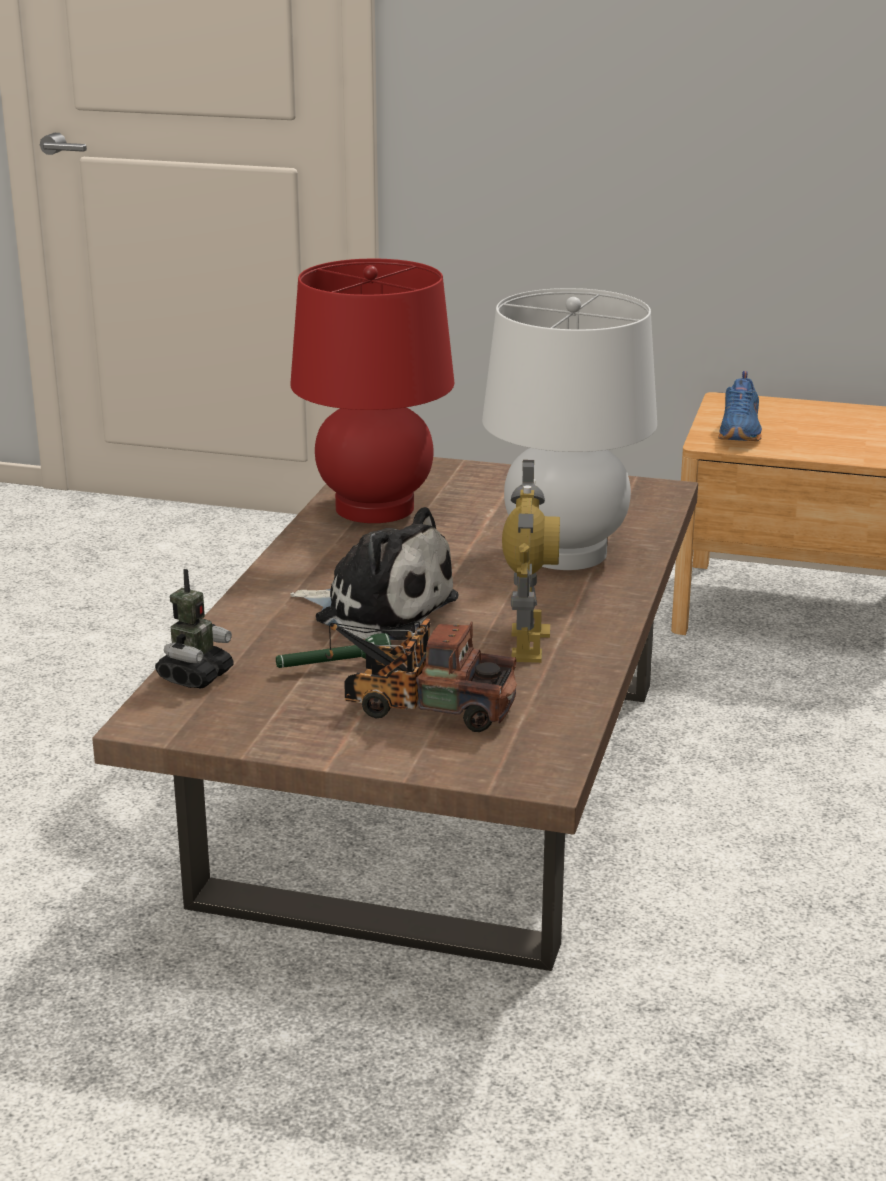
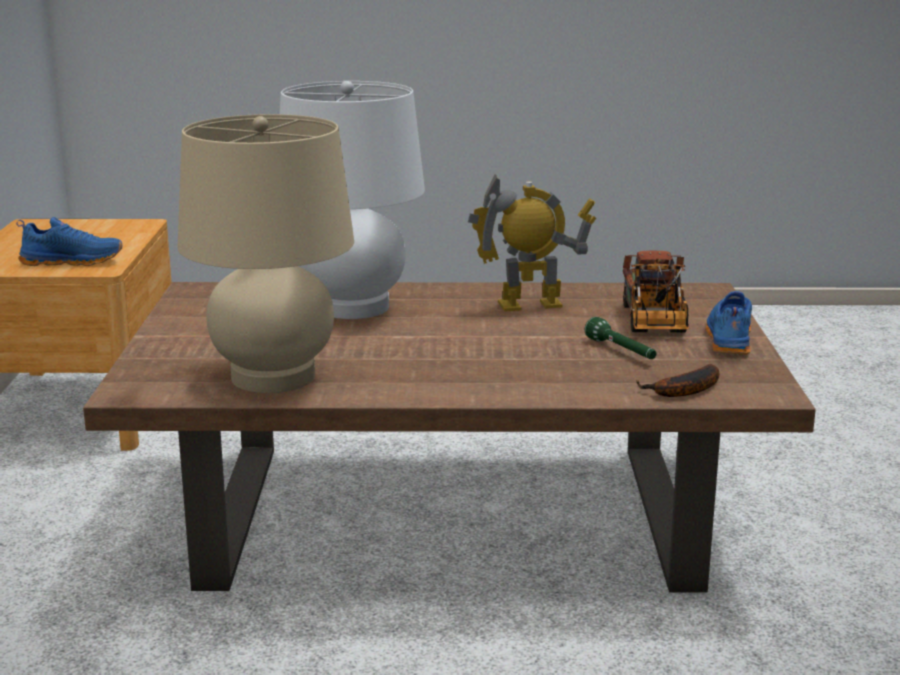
camera: 105 degrees left, 5 degrees down
(195, 676) = (684, 391): toy robot -> banana
(335, 741) = (727, 338): none -> blue shoe
(374, 508) = (273, 377): red table lamp -> beige table lamp
(379, 609) = (505, 350): plush toy -> none

